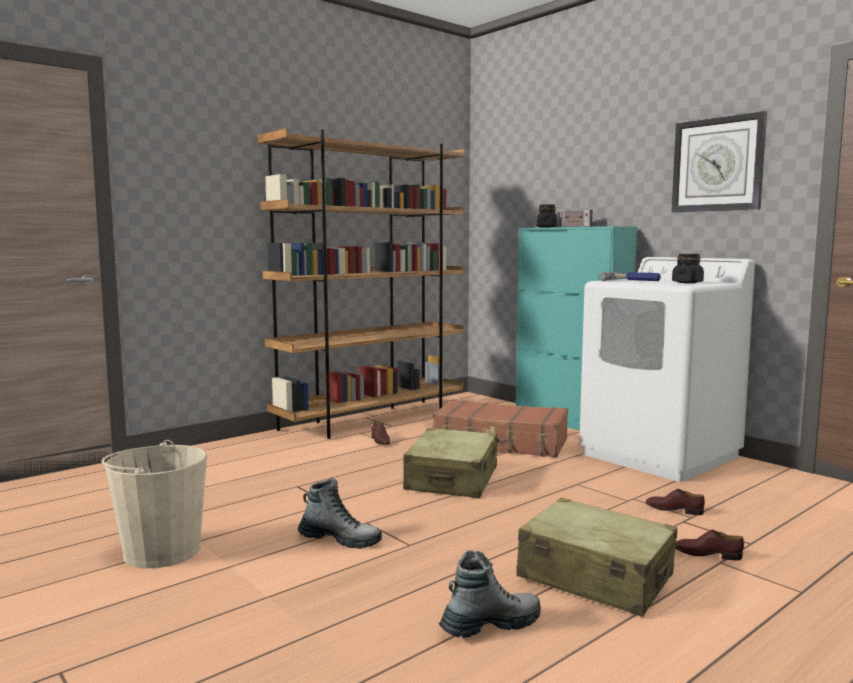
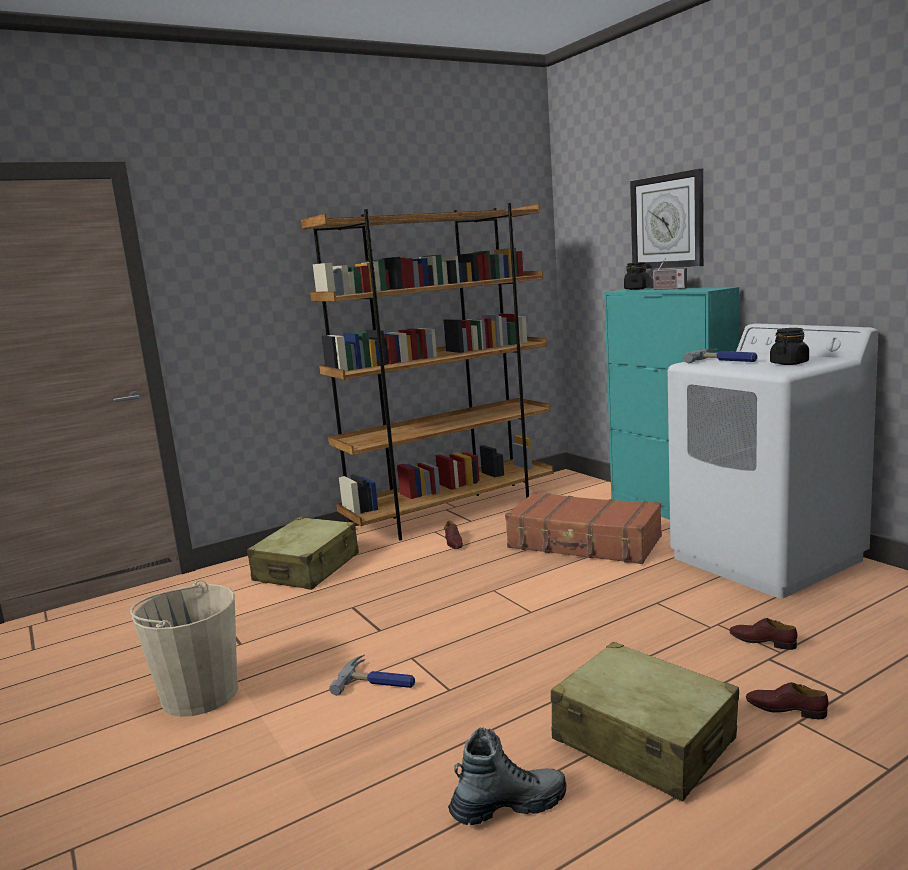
camera: 10 degrees right, 5 degrees up
(340, 540) = (378, 682): boot -> hammer
(452, 479) = (518, 596): beige suitcase -> beige suitcase (307, 568)
(717, 164) = (832, 211): wall clock -> wall clock (667, 221)

